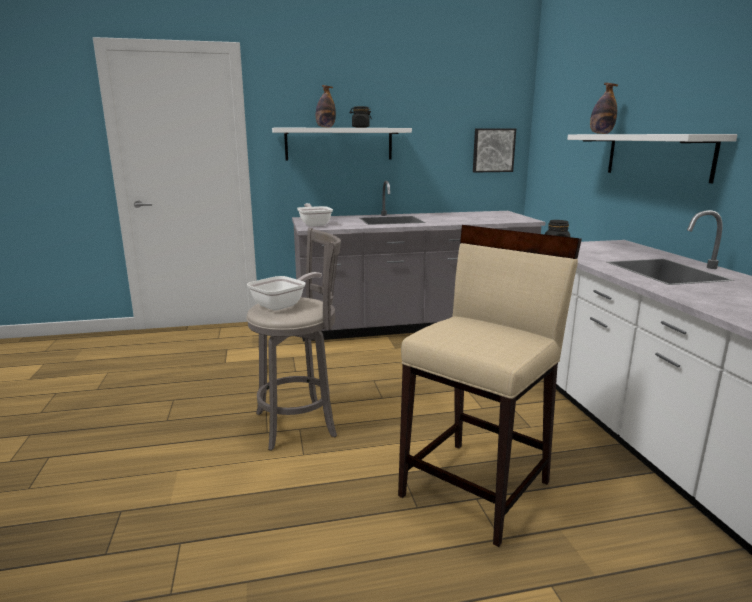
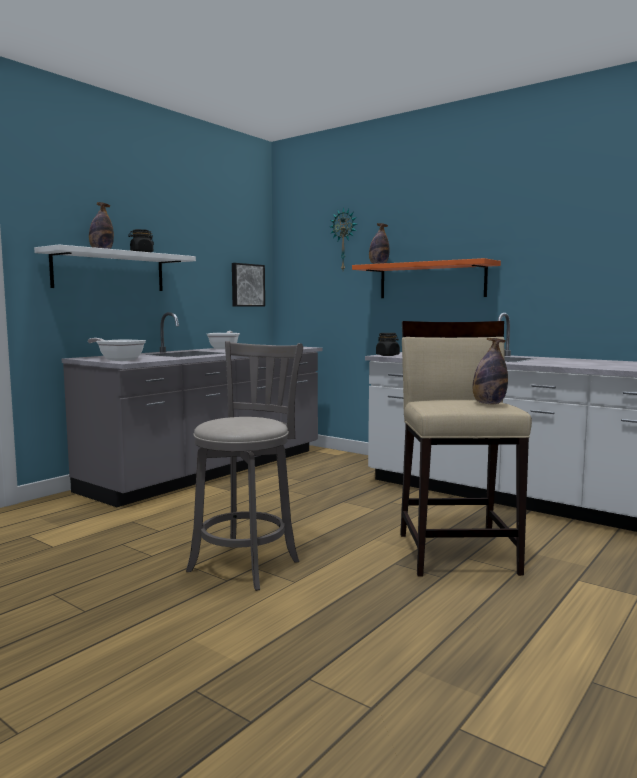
camera: 40 degrees left, 10 degrees down
(283, 305) = (237, 421): frying pan -> frying pan (225, 348)
(496, 343) = (488, 404): none -> bottle
(586, 101) = (344, 239): none -> wall clock
(657, 156) = (431, 280): white shelf -> orange shelf

